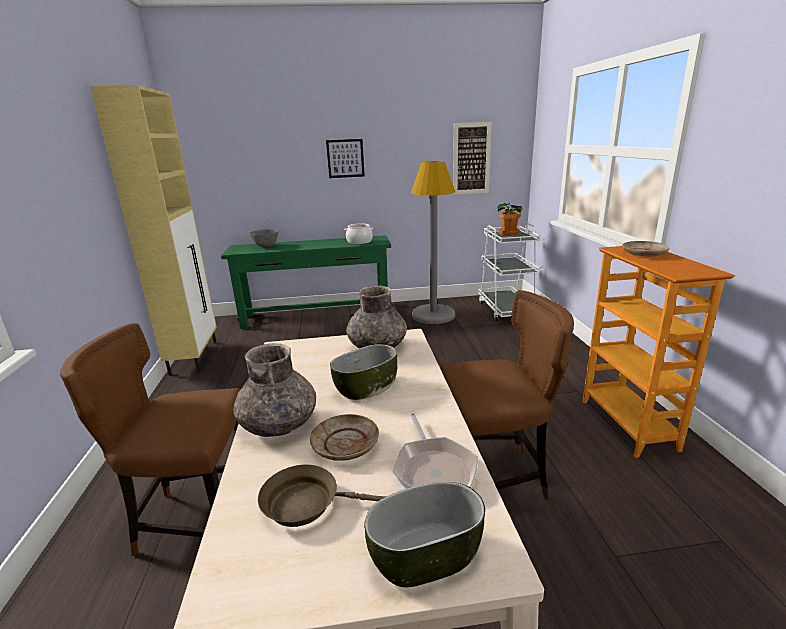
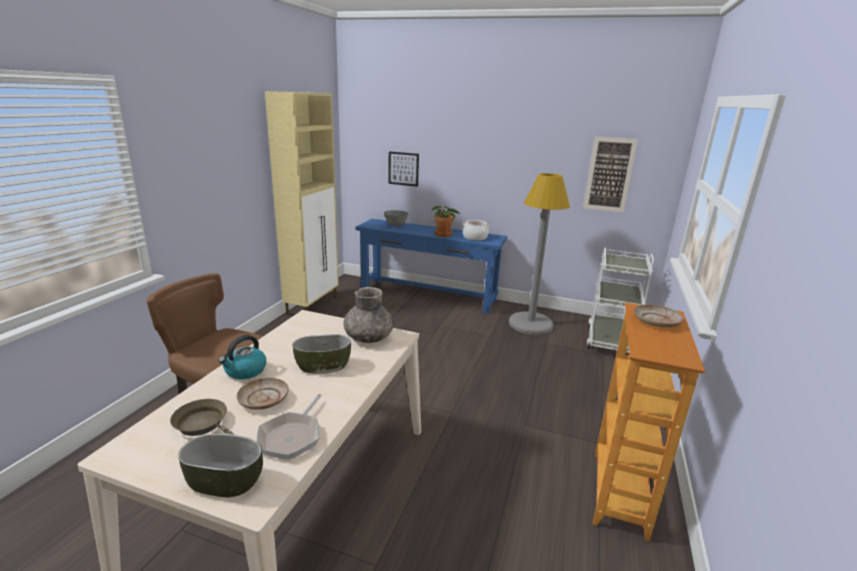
camera: 25 degrees right, 0 degrees up
(279, 424) = (245, 371): grey vase -> kettle
(316, 315) = (428, 295): green console table -> blue console table
(345, 158) = (480, 158): picture -> picture (403, 169)
(494, 479) = (444, 485): brown chair -> none
(509, 234) = (627, 261): potted plant -> potted plant (444, 235)

